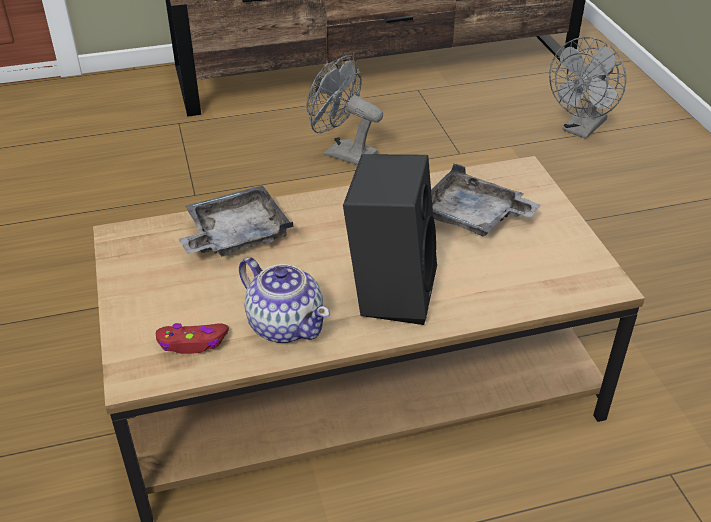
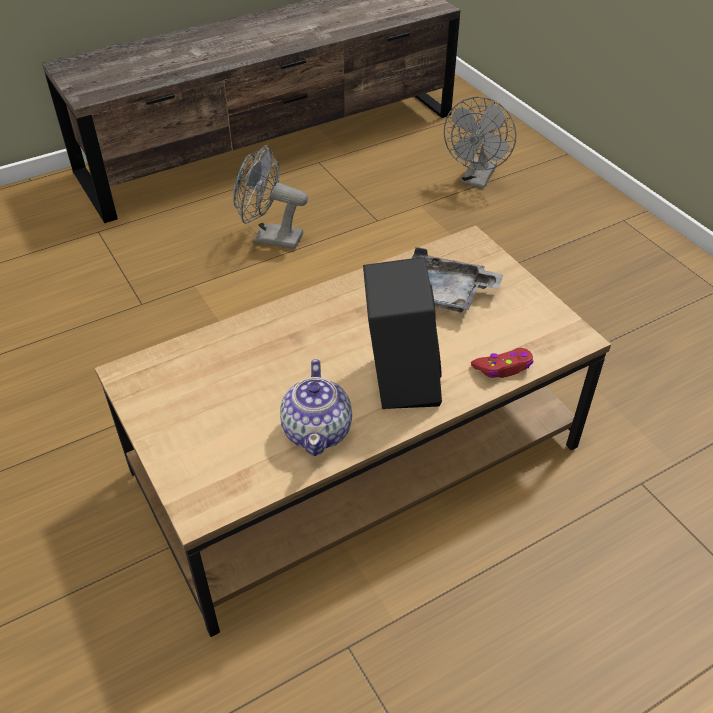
camera: 15 degrees left, 5 degrees up
(192, 343) = (240, 466): red game controller -> red game controller (503, 367)
(236, 235) = (237, 351): grey tray -> none
(285, 324) = (318, 430): teapot -> teapot turned 60 degrees clockwise

